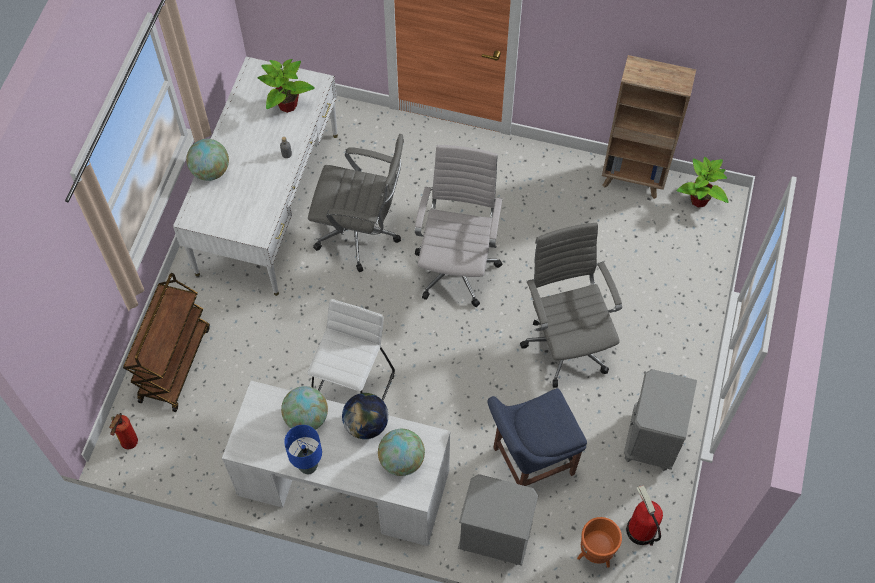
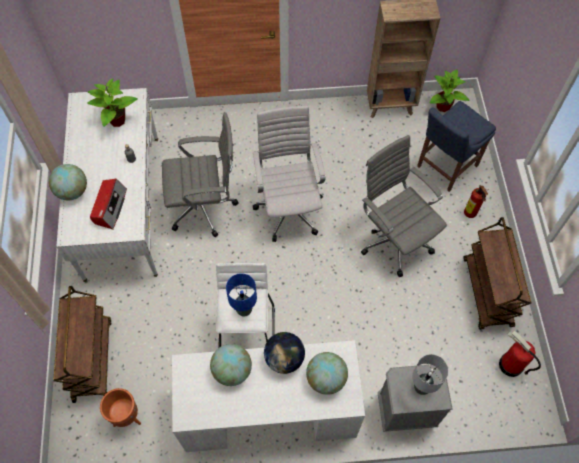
camera: 20 degrees left, 0 degrees up
(128, 444) = (77, 441): fire extinguisher -> fire extinguisher (470, 215)
(243, 201) = (109, 207): none -> radio
(308, 466) = (250, 412): blue table lamp -> blue table lamp (244, 310)
(502, 506) = (421, 388): none -> grey table lamp
(529, 462) = (405, 341): blue chair -> blue chair (445, 167)
(595, 554) = (485, 396): orange planter -> orange planter (127, 418)
(651, 440) = (487, 293): grey nightstand -> brown cart

